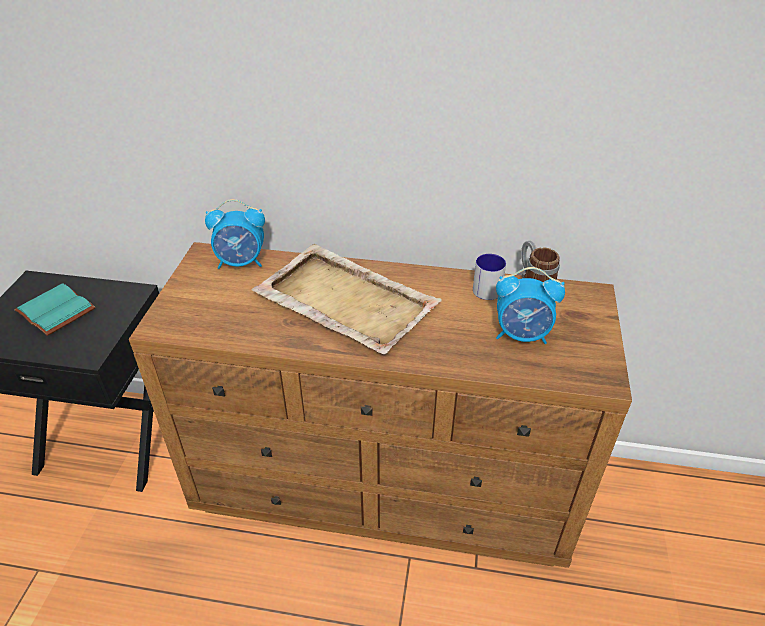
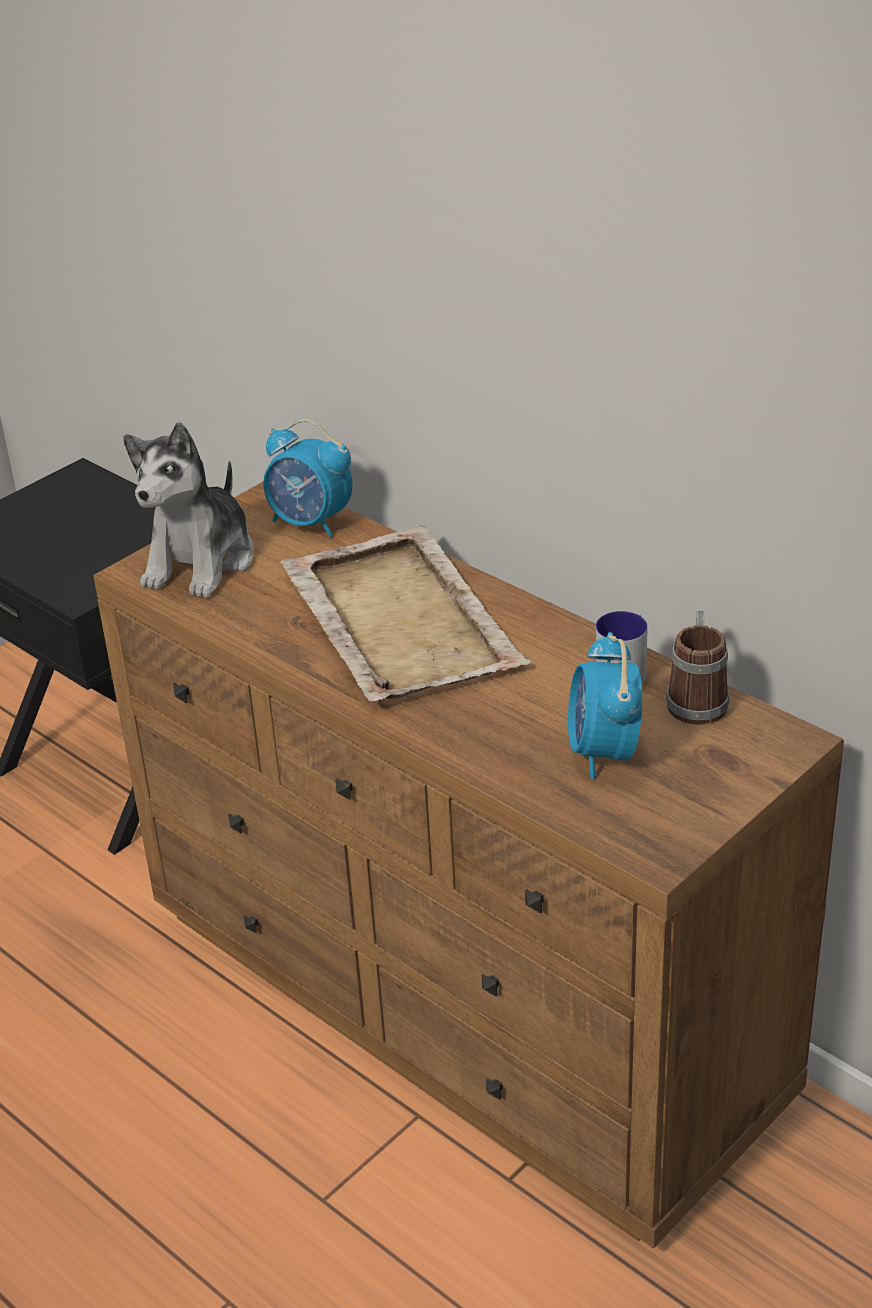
camera: 35 degrees right, 5 degrees down
(53, 311) = (76, 524): turquoise book -> none
(195, 306) = (201, 562): none -> plush toy
(522, 335) = (603, 753): alarm clock -> alarm clock turned 45 degrees clockwise

